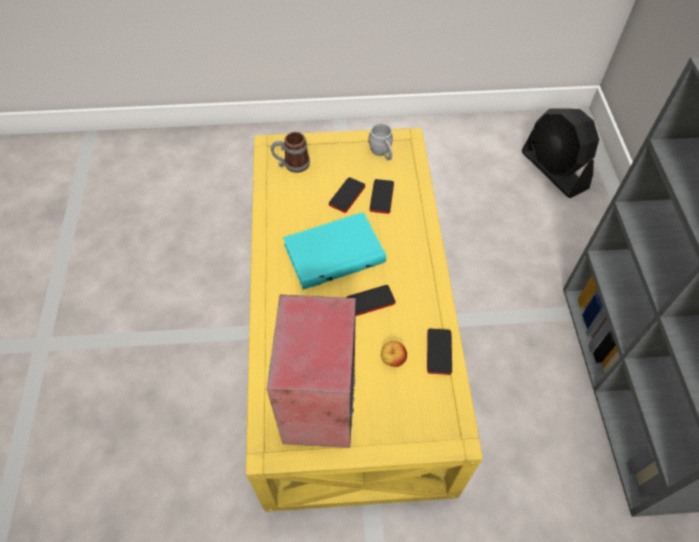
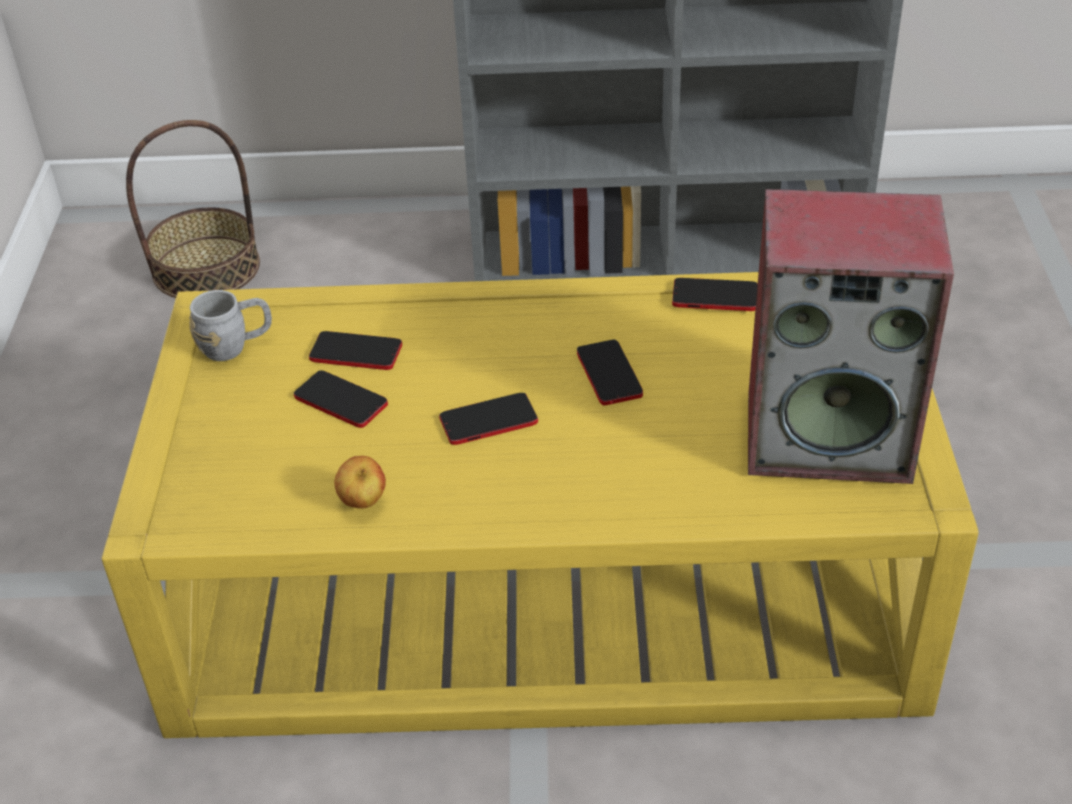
camera: 85 degrees left, 15 degrees down
(292, 164) = (224, 488): mug -> none
(334, 252) = (488, 420): turquoise book -> phone
(392, 360) = (732, 350): apple -> apple (363, 502)
(554, 170) = (206, 268): black fan -> basket

